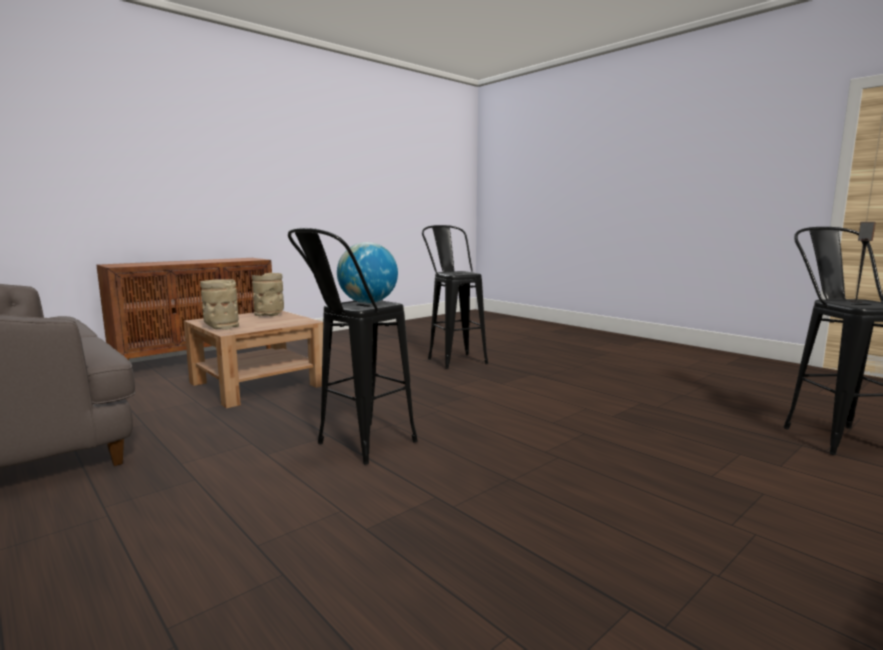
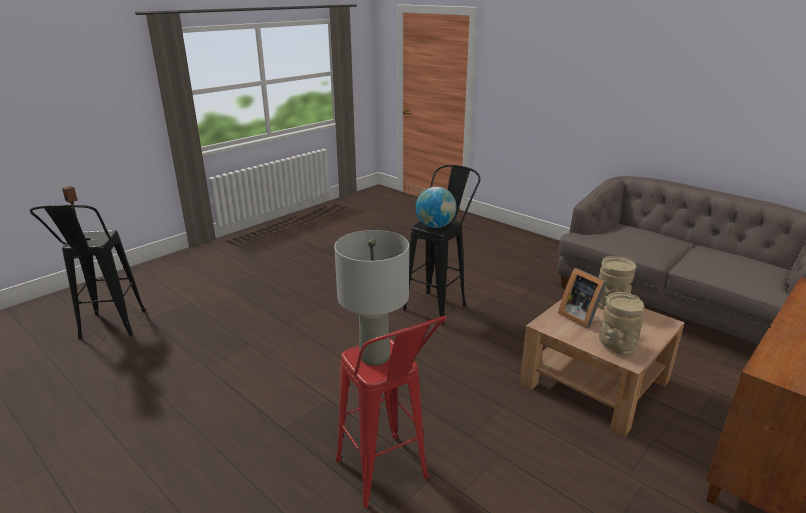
camera: 175 degrees right, 15 degrees up
(267, 323) = (579, 316): none -> picture frame
(453, 359) = (388, 479): black stool -> red stool
(460, 273) = (375, 357): none -> grey table lamp

